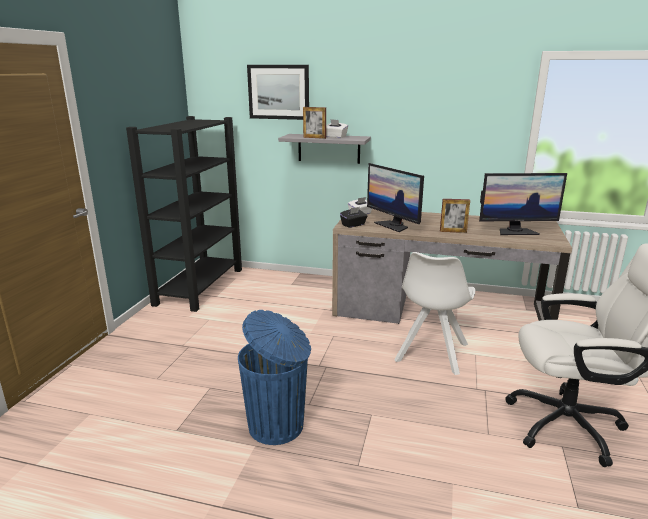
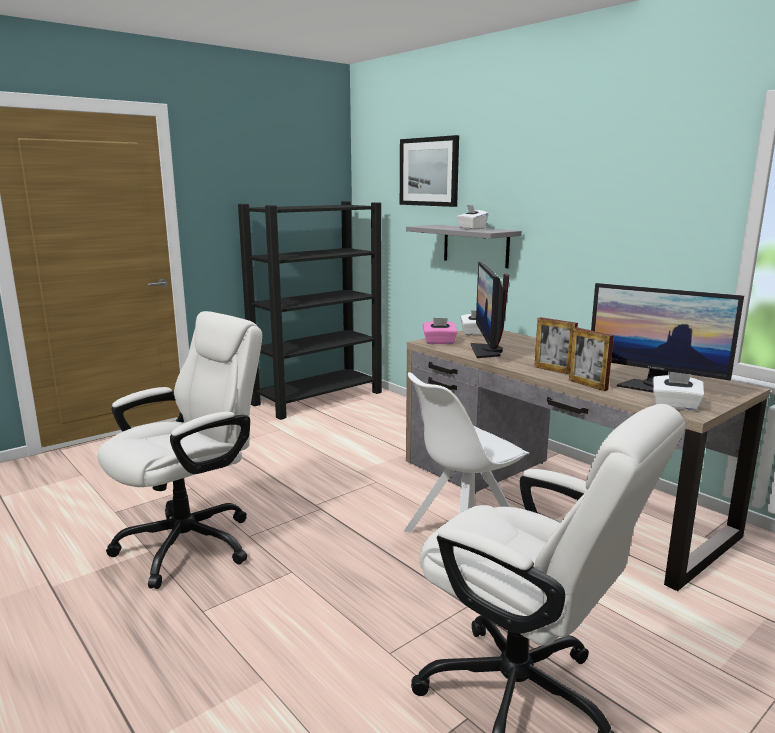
camera: 35 degrees right, 5 degrees down
(278, 426) = (192, 543): blue trash can -> white office chair
(314, 137) = (444, 228): picture frame -> picture frame (588, 385)
(353, 225) = (439, 342): black tissue box -> pink tissue box
(544, 240) = (675, 406): none -> white tissue box

